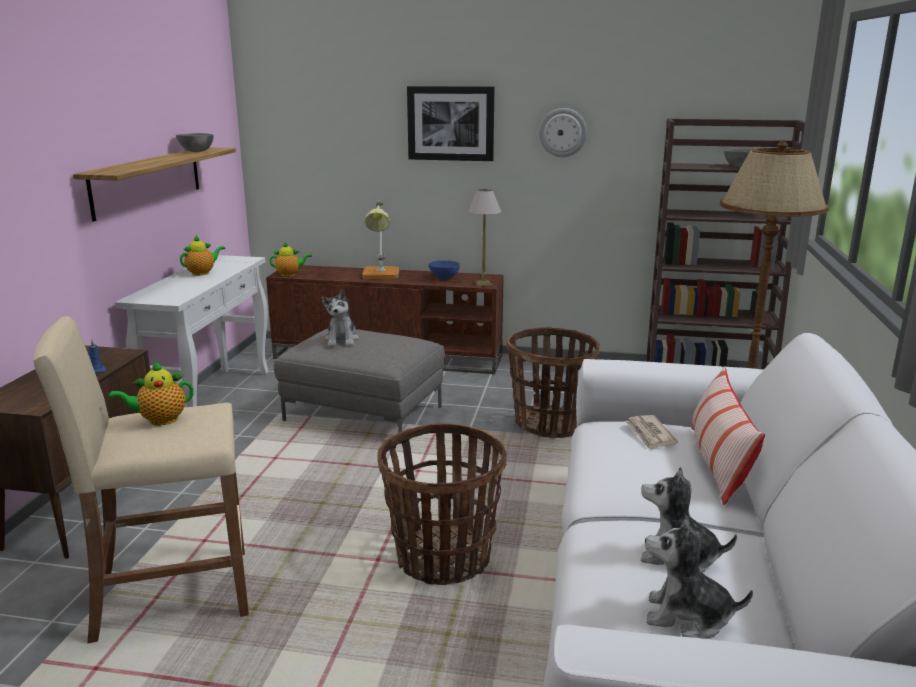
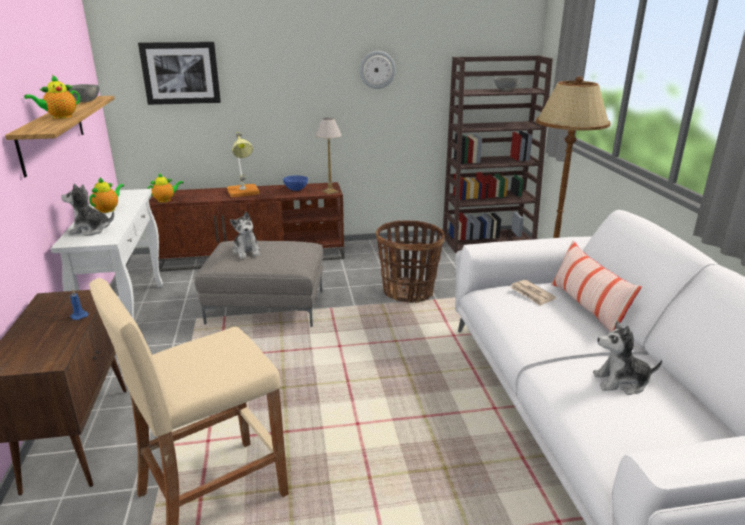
camera: 20 degrees left, 5 degrees up
(159, 420) = (196, 354): teapot -> teapot (60, 117)
(443, 559) = (403, 411): basket -> none
(450, 123) = (289, 65): picture -> picture (181, 73)
(687, 617) = (659, 423): plush toy -> plush toy (91, 230)

